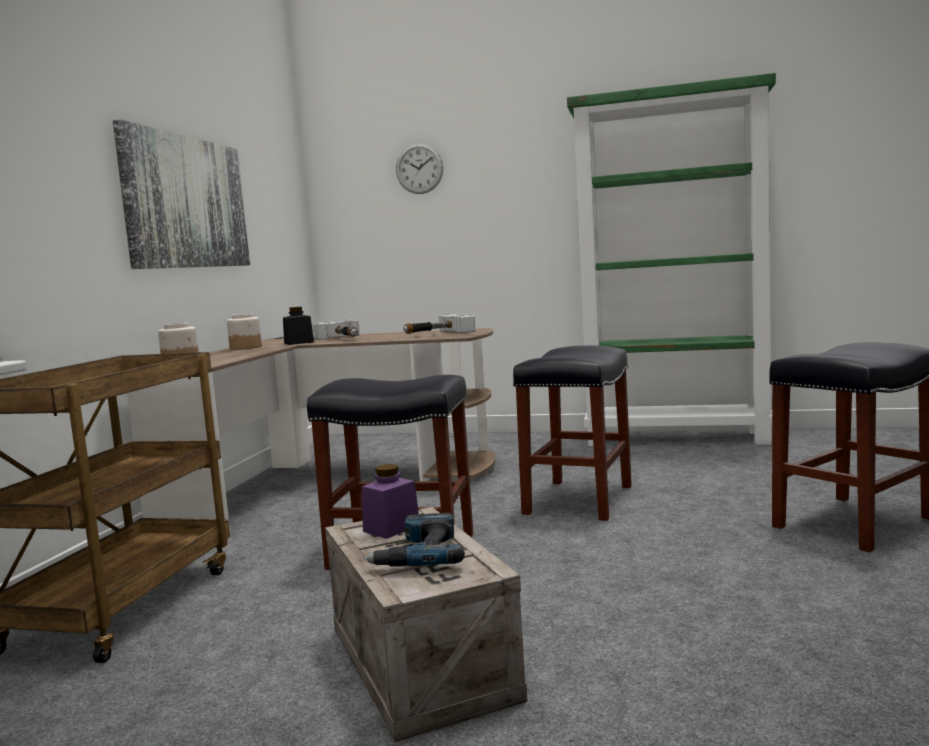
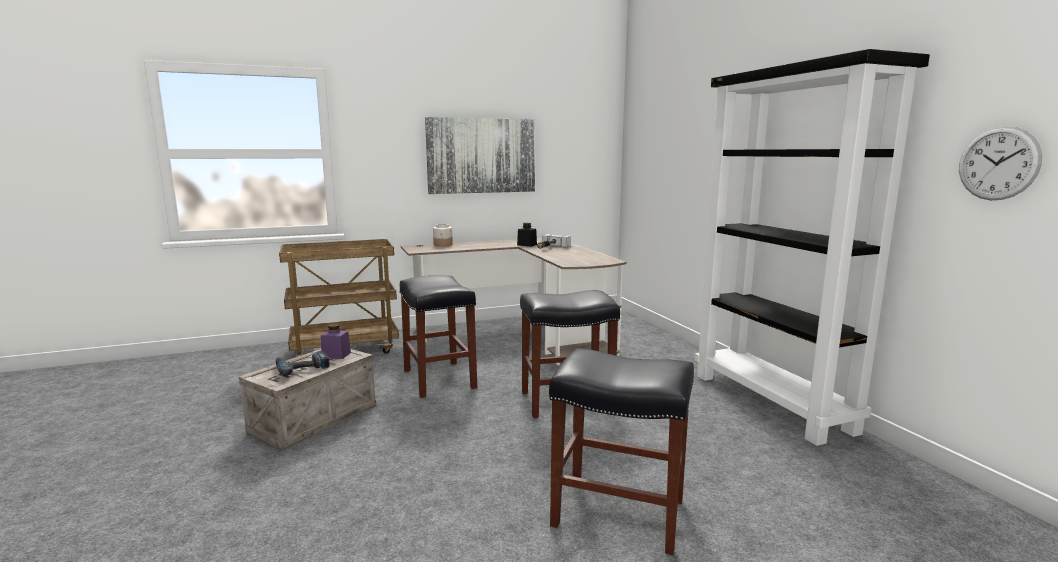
camera: 55 degrees right, 5 degrees up
(246, 347) = (503, 242): jar -> none
(419, 168) = (671, 127): wall clock -> wall clock (998, 163)
(436, 334) = (580, 258): hammer -> none
(678, 438) = (772, 402): green bookcase -> black bookcase

